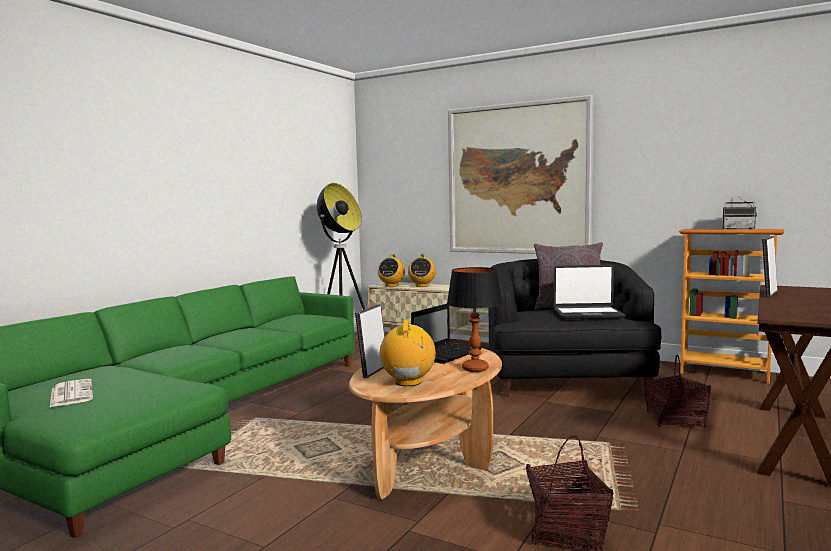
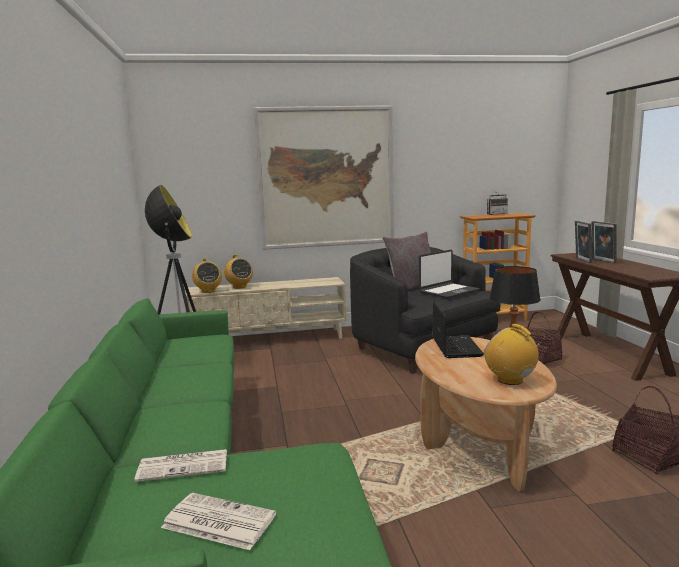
camera: 40 degrees left, 5 degrees up
(125, 370) = (184, 465): none -> newspaper
(373, 371) = (456, 379): picture frame -> picture frame (602, 261)

